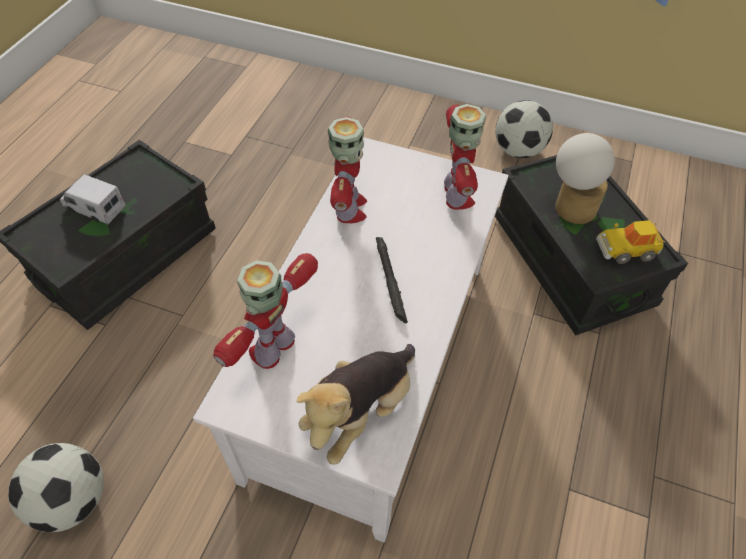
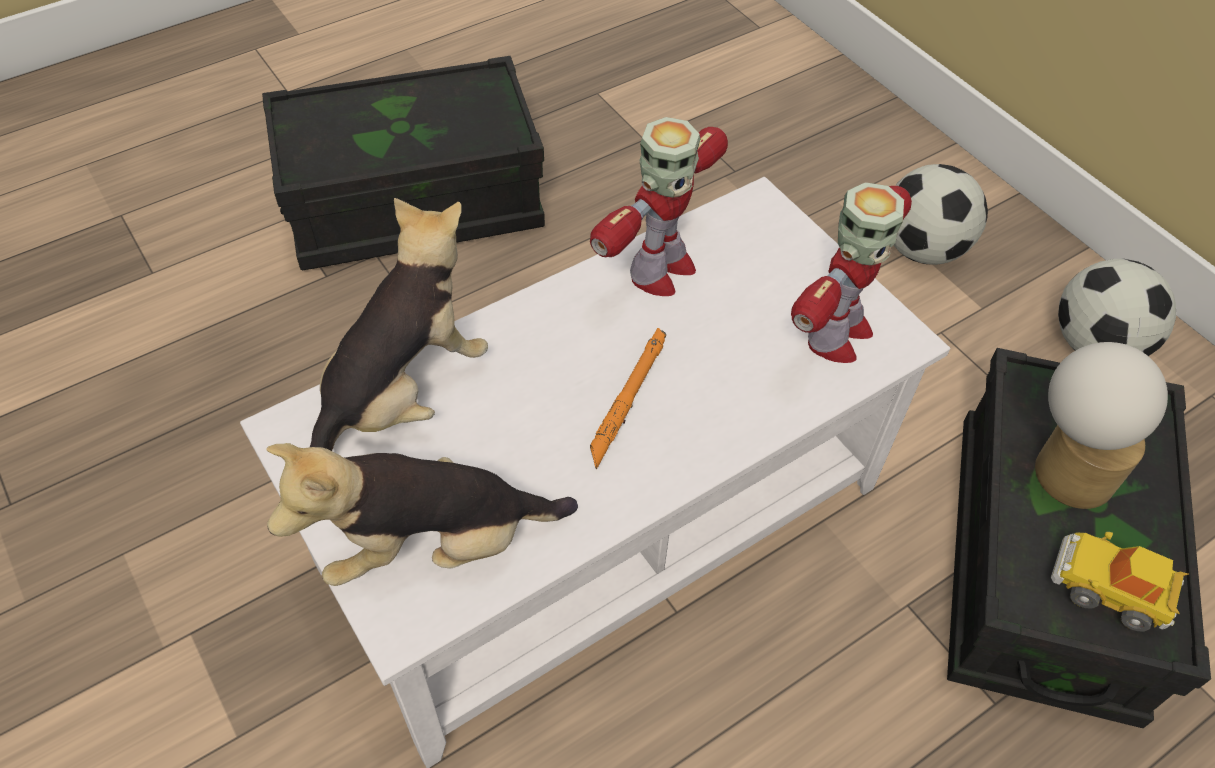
camera: 35 degrees right, 0 degrees up
(72, 500) = (137, 459): football -> football (922, 248)
(95, 208) = (392, 117): toy truck -> none
(274, 347) = (403, 395): toy robot -> plush toy
(390, 281) = (627, 400): black flashlight -> orange flashlight

